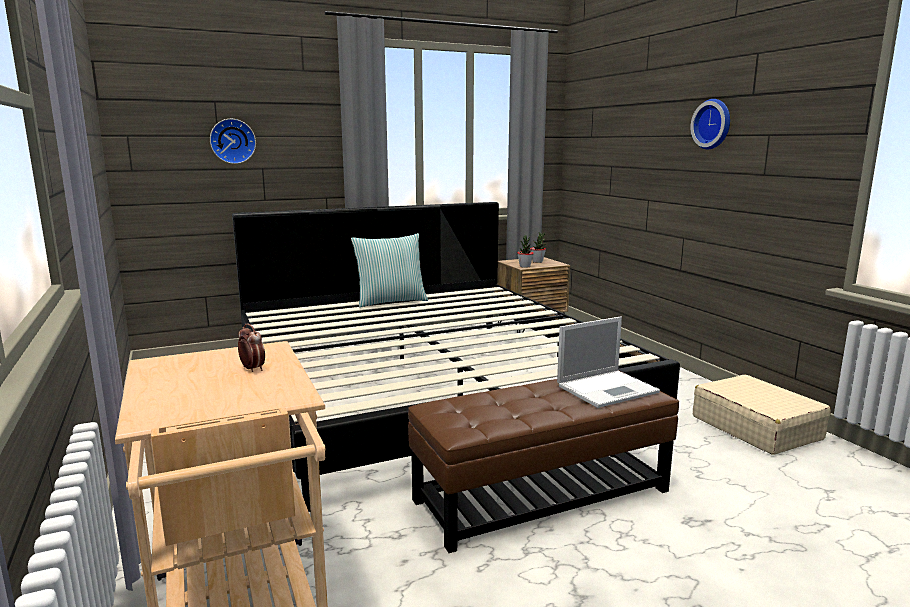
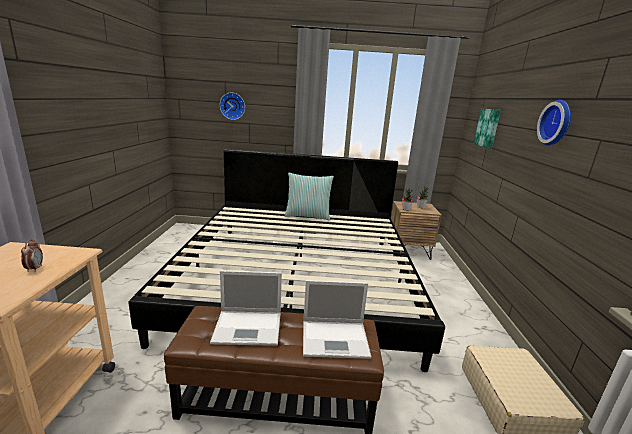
camera: 25 degrees right, 5 degrees up
(509, 403) = (249, 327): none -> laptop
(609, 143) = (488, 128): none -> picture

